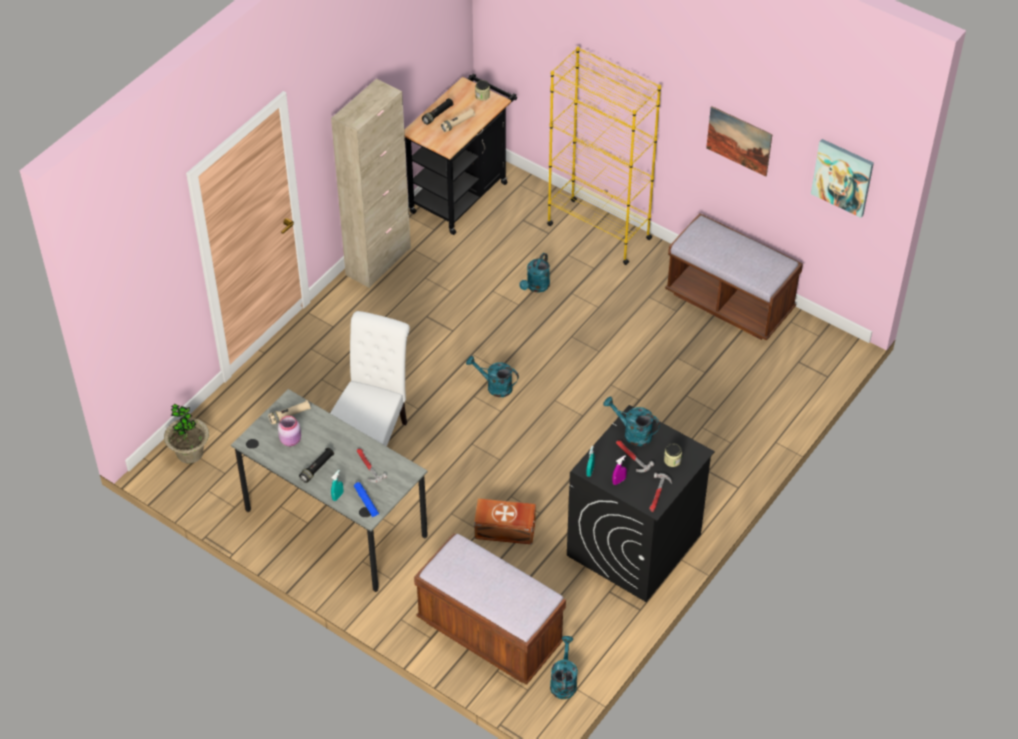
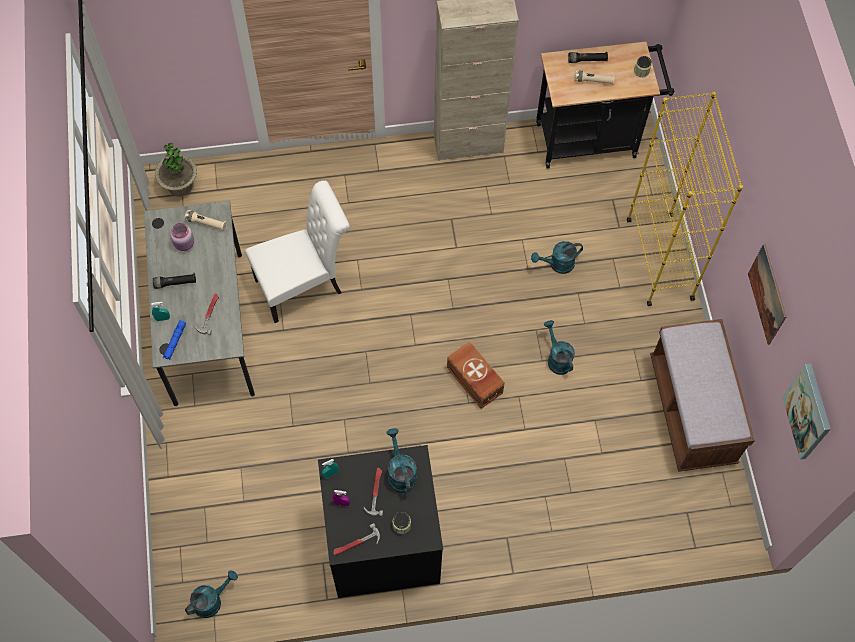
camera: 45 degrees right, 15 degrees up
(490, 633) = (208, 512): brown bench -> none
(495, 386) = (433, 320): turquoise watering can -> turquoise watering can (557, 358)
(505, 530) = (309, 443): brown storage box -> brown storage box (474, 381)

